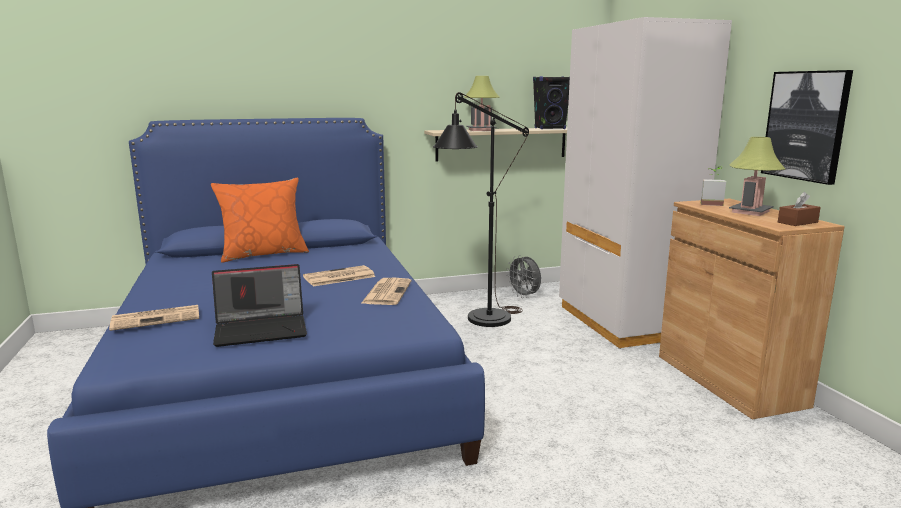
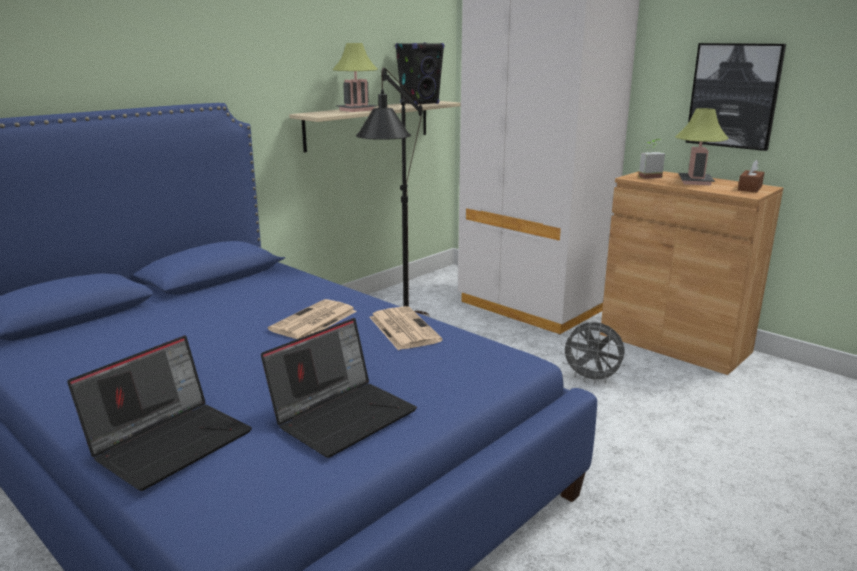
camera: 30 degrees left, 5 degrees up
(157, 318) = (170, 441): newspaper -> laptop
(263, 254) = (154, 308): orange pillow -> none
(524, 296) = (412, 297): grey fan -> grey fan (592, 379)

